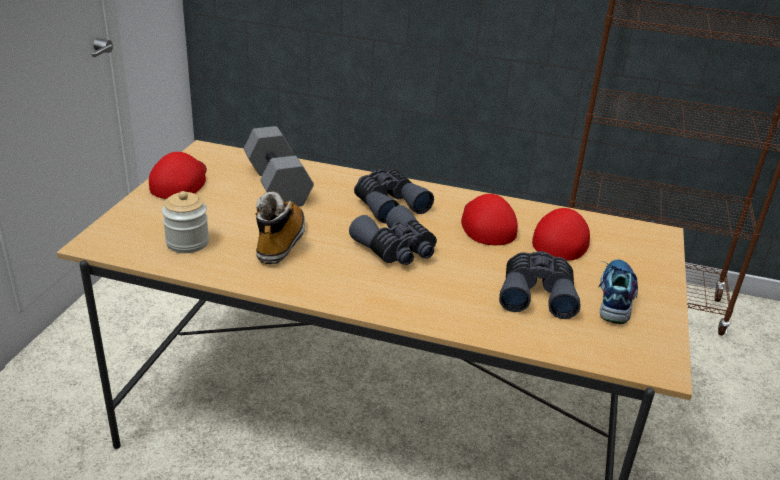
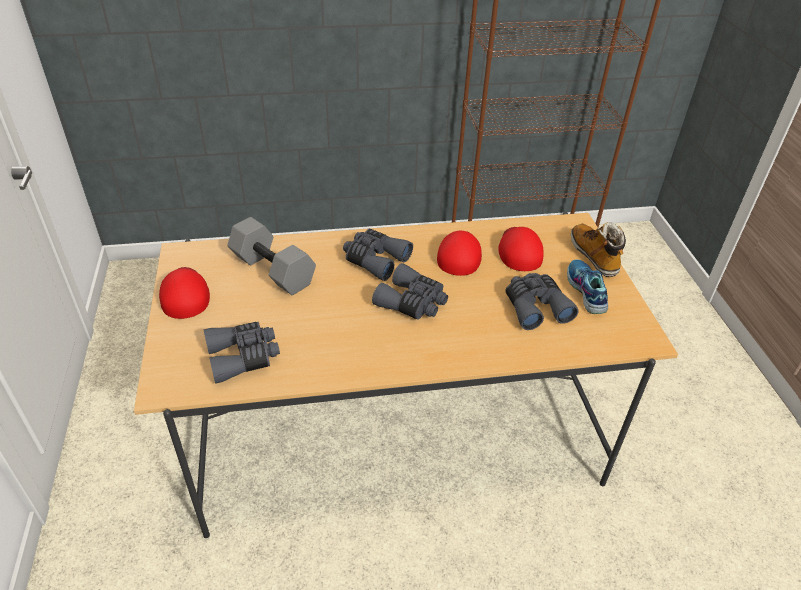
camera: 25 degrees left, 10 degrees up
(187, 242) = (243, 357): jar -> grey binoculars
(280, 241) = (319, 328): boot -> boot (594, 256)
(487, 224) = (459, 254): red cap -> red cap turned 45 degrees clockwise

